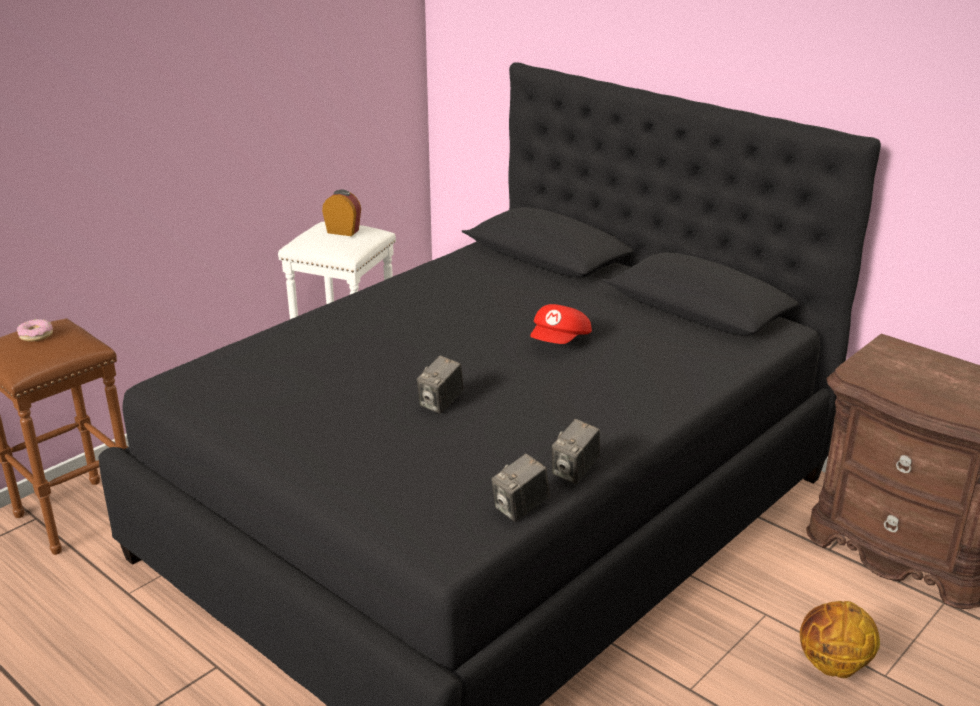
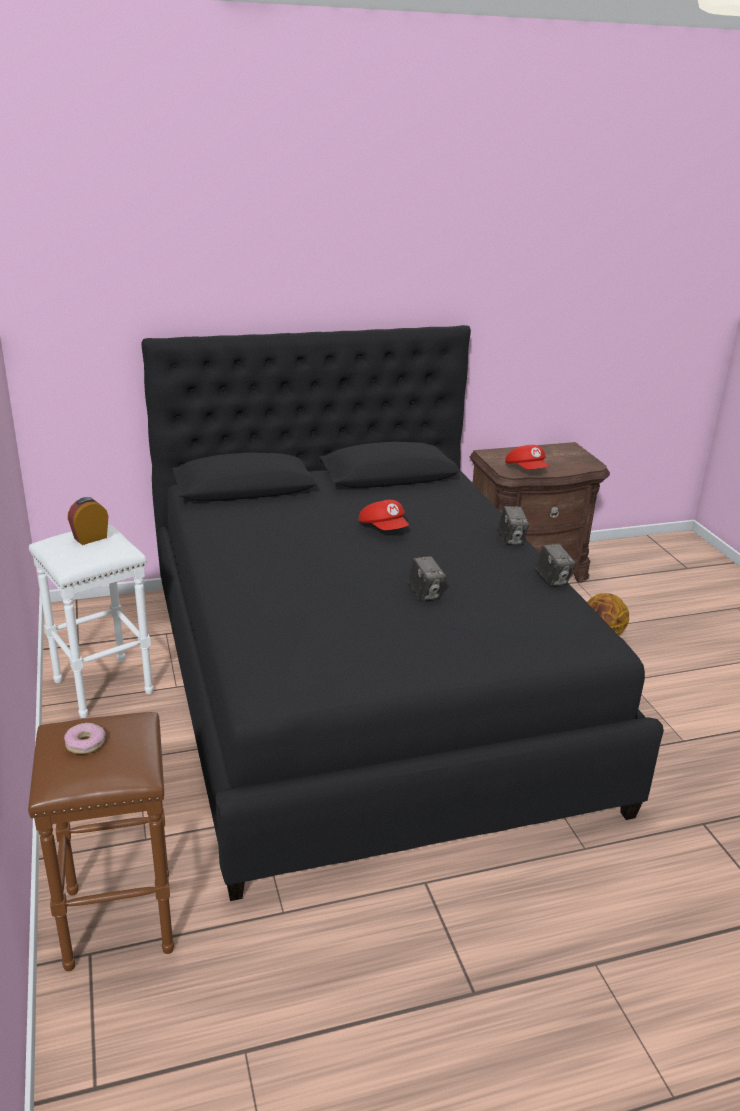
camera: 60 degrees left, 0 degrees up
(520, 509) = (580, 609): camera -> camera (511, 539)
(886, 381) = (526, 470): none -> red cap

